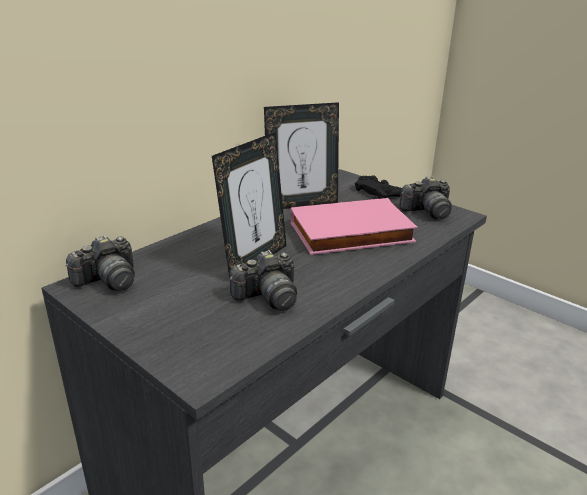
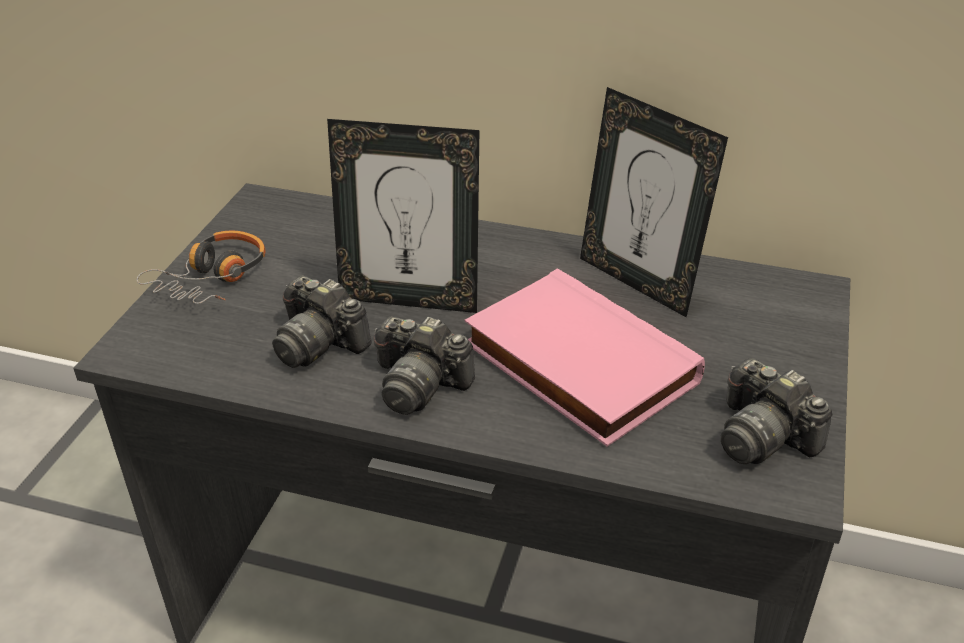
camera: 65 degrees right, 10 degrees up
(108, 281) = (283, 215): camera -> camera (419, 384)
(151, 323) = (212, 278): none -> headphones
(378, 192) = (786, 351): black game controller -> none

